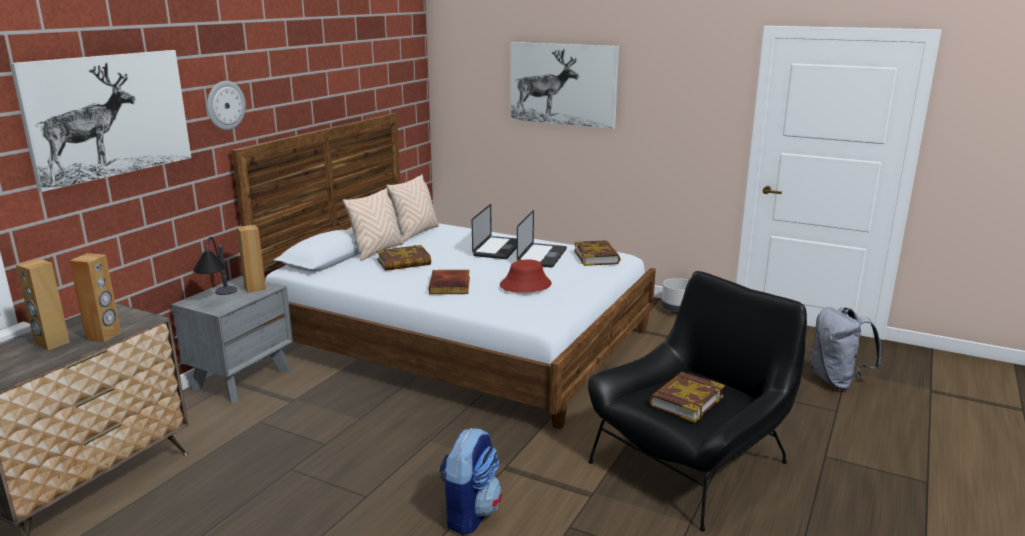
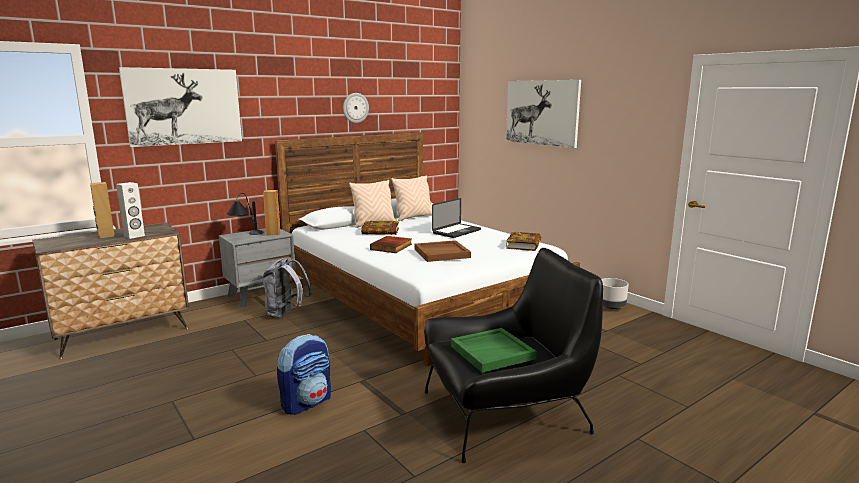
camera: 25 degrees right, 5 degrees down
(104, 336) = (134, 236): brown speaker -> white speaker
(225, 105) = (273, 110): wall clock -> wall clock (355, 108)
(525, 285) = (442, 253): red hat -> brown tray
(542, 256) = (482, 239): laptop -> none
(685, 401) = (492, 352): book -> green tray
(837, 381) = (714, 384): grey backpack -> grey backpack (286, 314)

